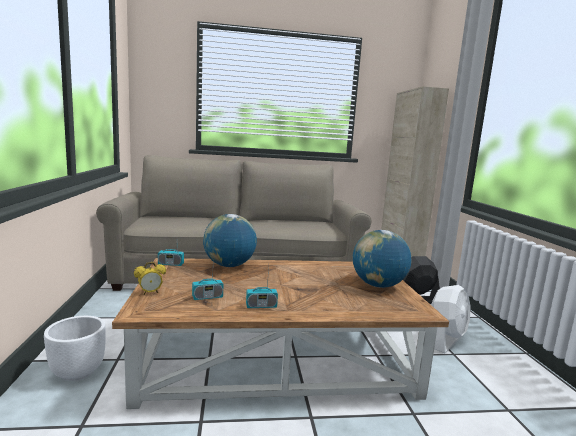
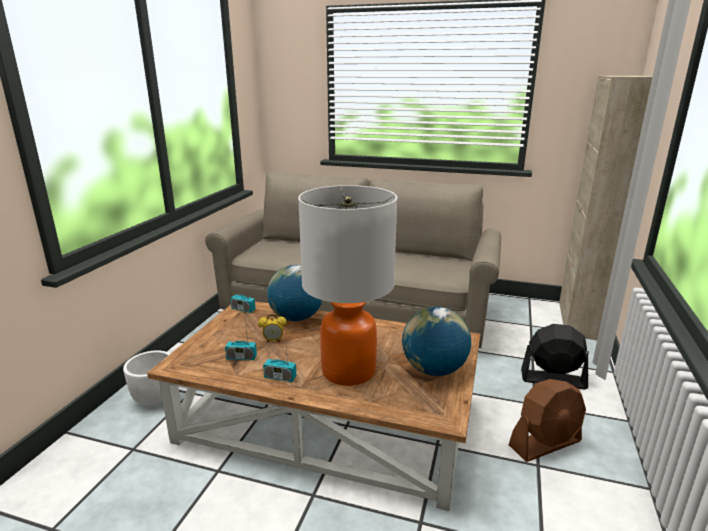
camera: 25 degrees right, 10 degrees up
(150, 293) = (198, 344): alarm clock -> alarm clock (273, 341)
(315, 294) = (348, 371): none -> table lamp
(445, 339) = (545, 443): white fan -> brown fan

